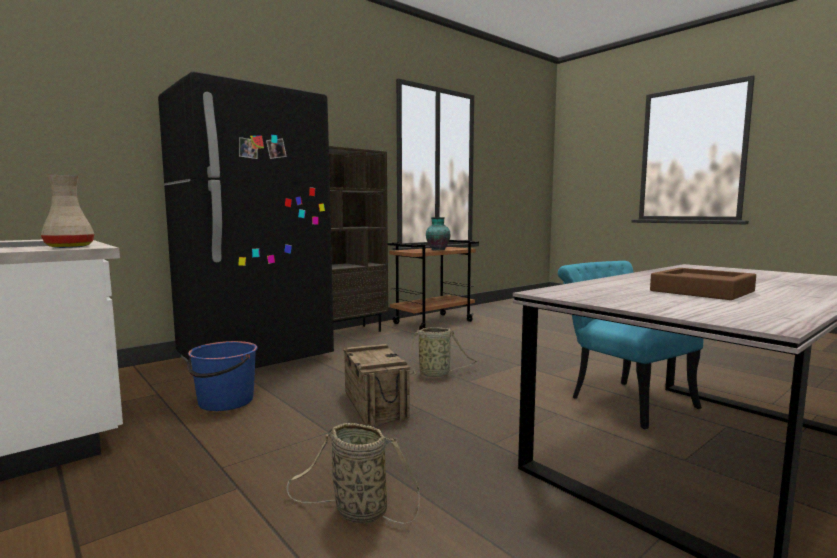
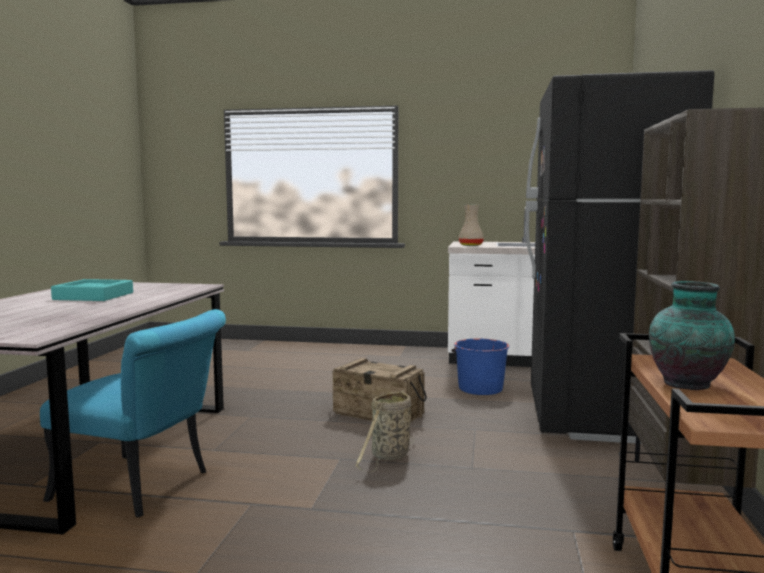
camera: 140 degrees right, 0 degrees up
(356, 511) = (288, 379): basket -> none
(702, 291) = (94, 296): brown tray -> turquoise tray

